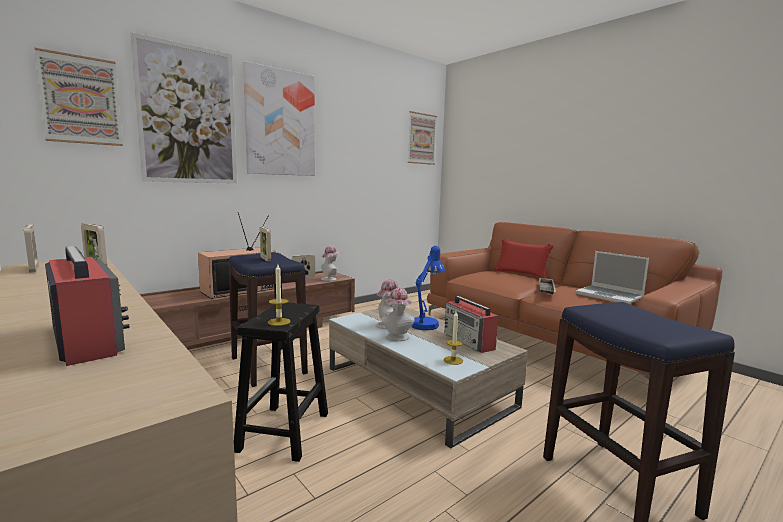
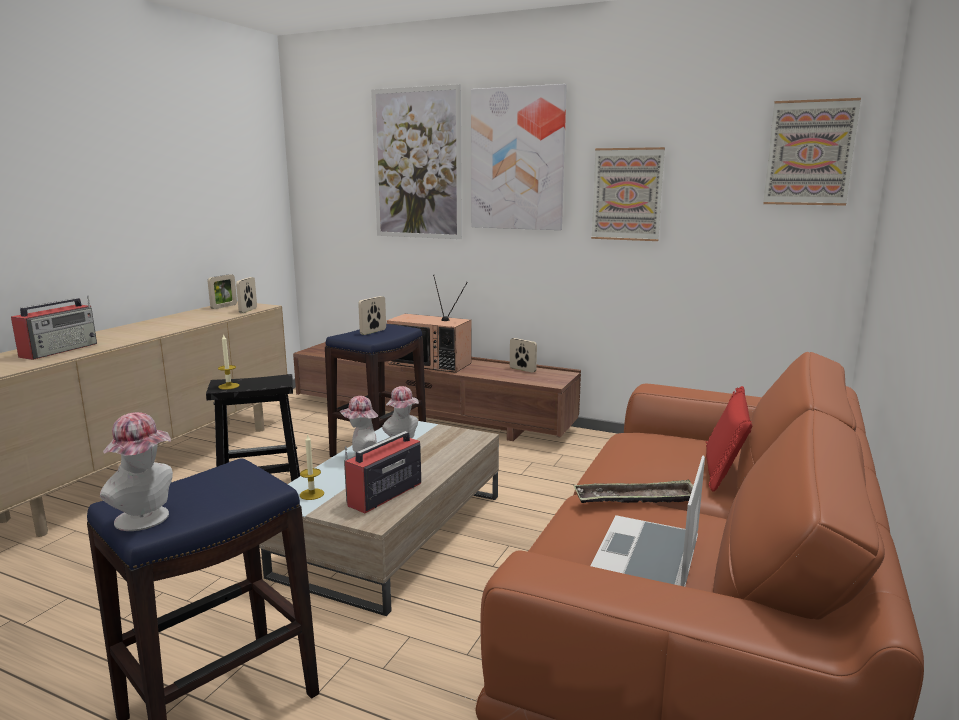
camera: 65 degrees right, 5 degrees up
(81, 100) = (339, 162): picture -> picture (627, 194)
(330, 279) = (537, 380): hat -> hat (147, 520)
(426, 323) = (431, 462): blue table lamp -> none

